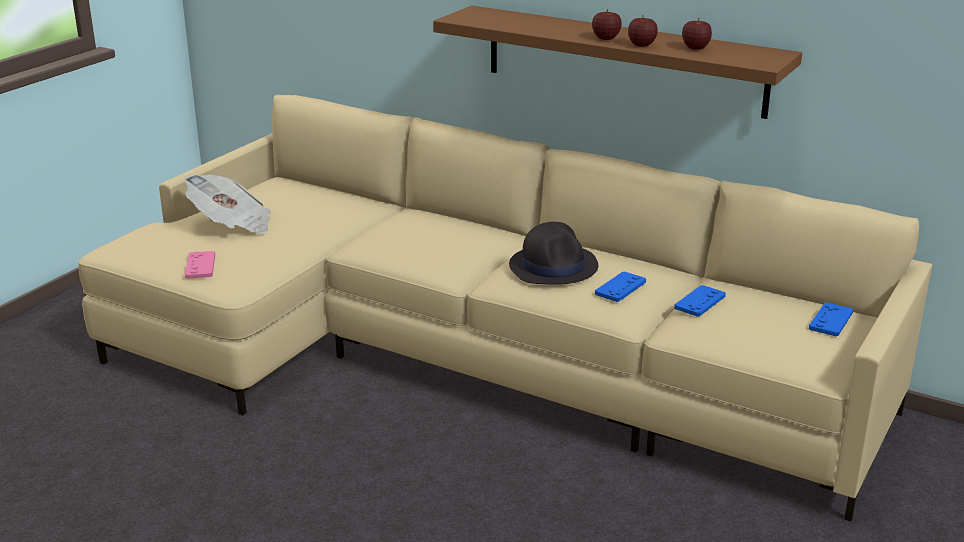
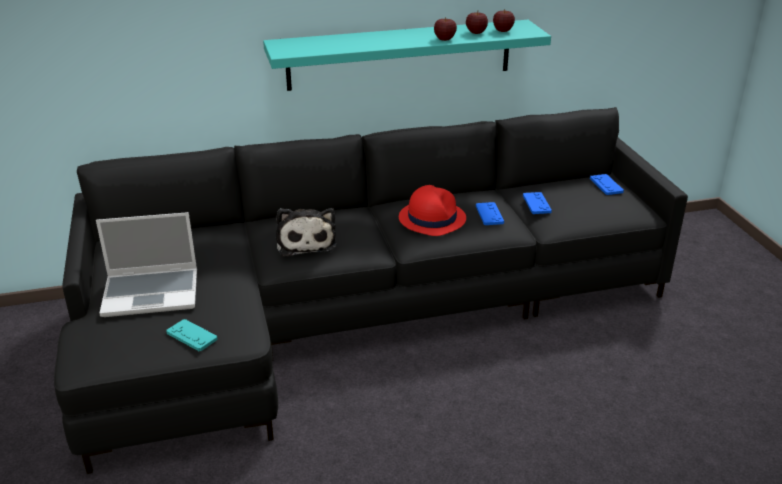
camera: 45 degrees left, 5 degrees up
(200, 266) = (192, 336): pink game controller -> turquoise game controller
(232, 225) = (152, 293): newspaper -> laptop
(407, 238) = (306, 242): none -> plush toy
(469, 360) = (355, 315): beige sofa -> black sofa
(553, 266) = (432, 218): black hat -> red hat
(606, 38) = (413, 40): apple -> apple (502, 30)
(623, 60) = (400, 55): brown shelf -> turquoise shelf

